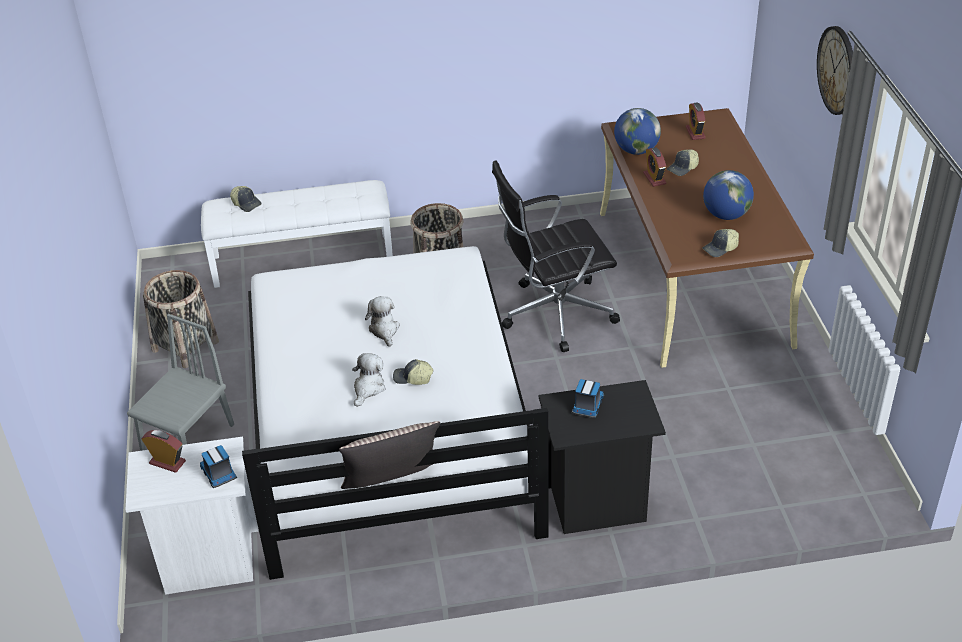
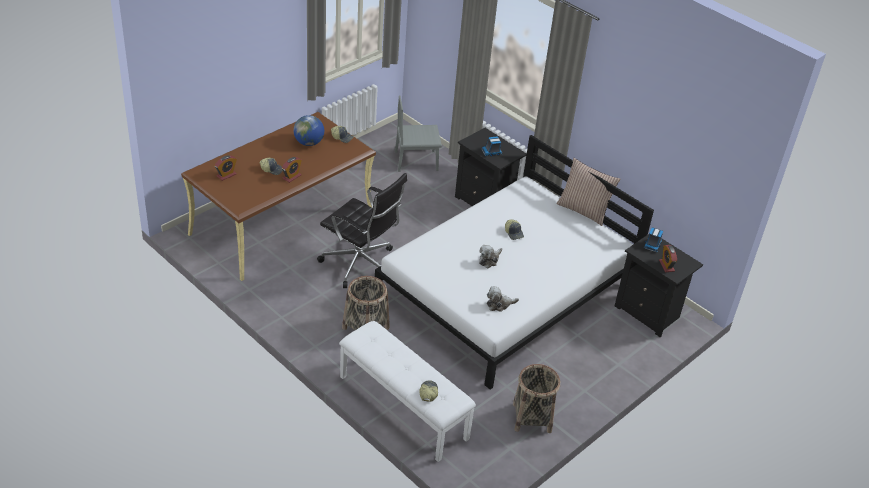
camera: 130 degrees left, 0 degrees up
(188, 439) = (593, 368): grey chair -> grey chair (416, 161)
(208, 562) = (649, 313): white nightstand -> black nightstand
(368, 388) = (536, 245): plush toy -> plush toy (499, 304)
(636, 150) = (265, 192): globe -> none
(838, 70) = (269, 36): wall clock -> none

